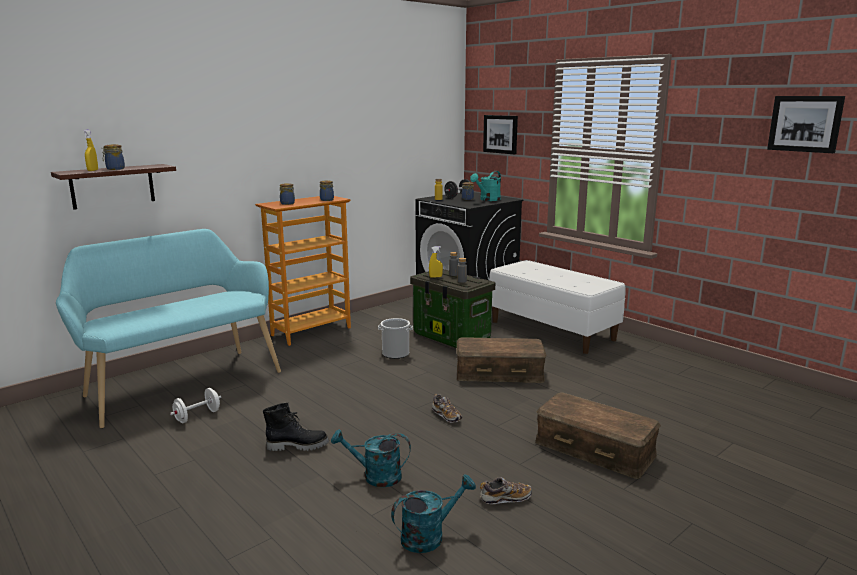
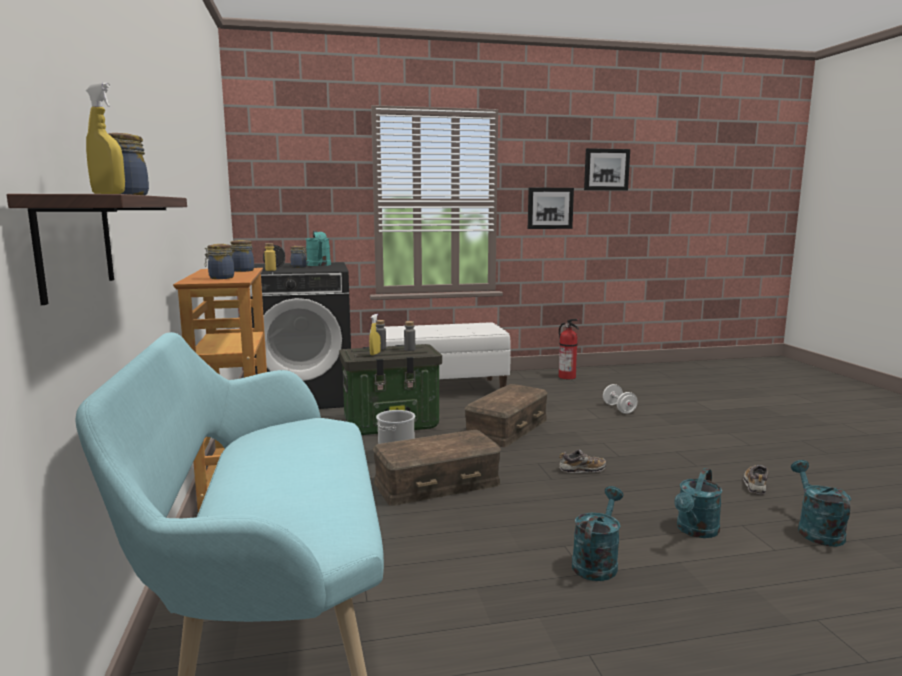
camera: 60 degrees left, 5 degrees down
(197, 416) = (436, 631): white dumbbell -> white dumbbell (619, 409)
(298, 445) = (596, 562): black boot -> turquoise watering can
(500, 134) = (296, 189): picture -> picture (550, 208)
(595, 448) = (682, 435): brown storage box -> brown storage box (436, 483)
(689, 367) = (567, 377): none -> fire extinguisher

